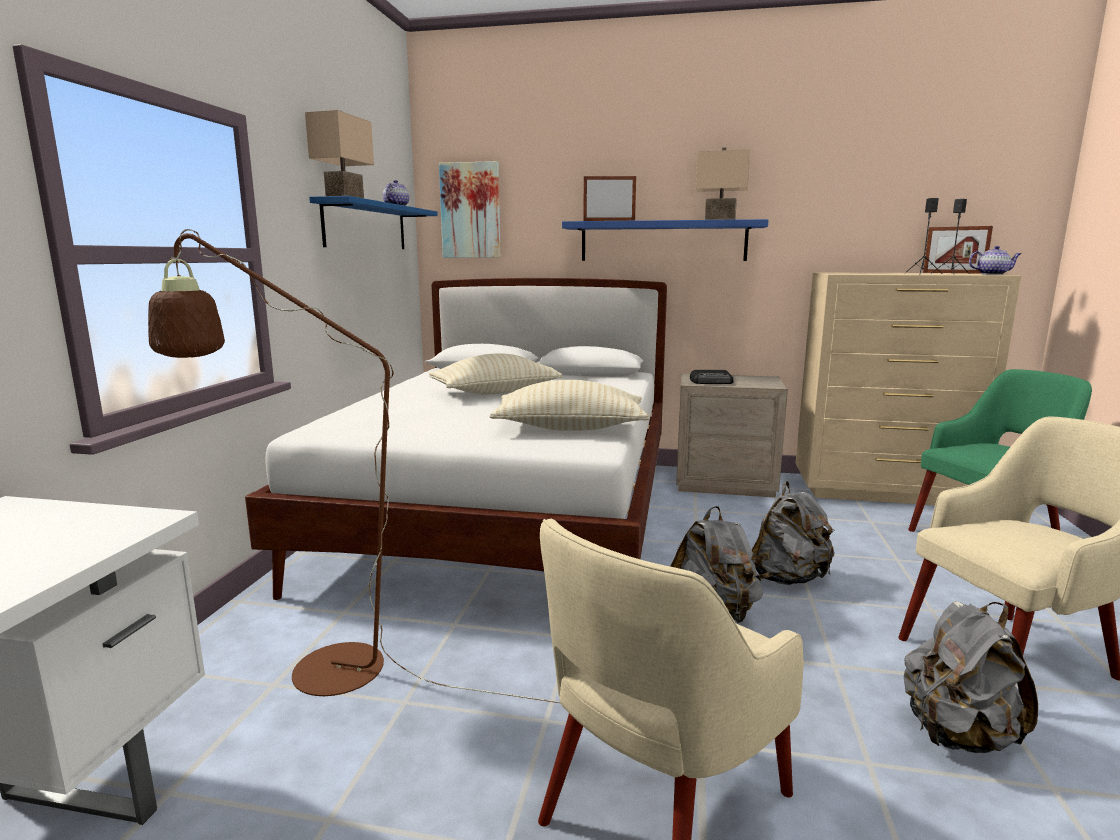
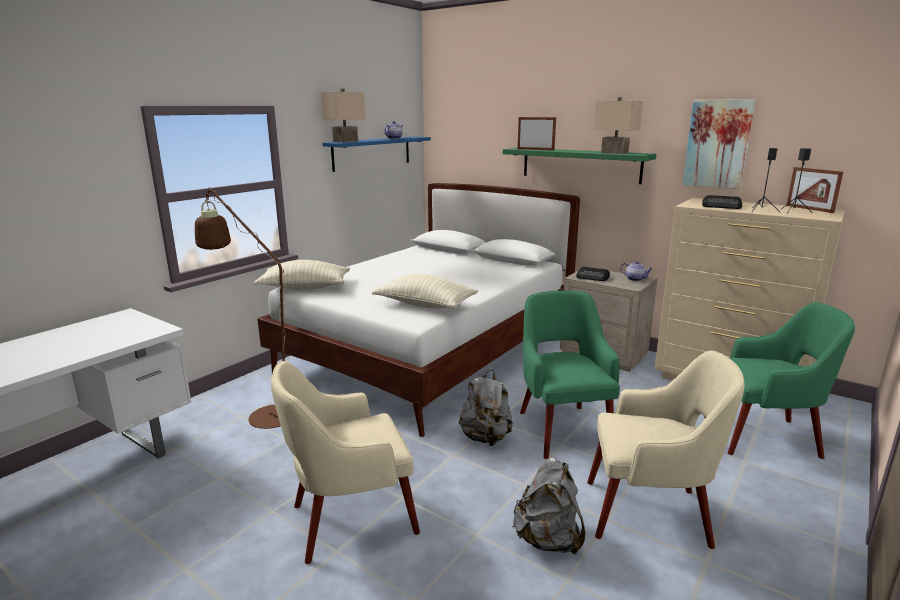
camera: 25 degrees right, 5 degrees up
(470, 211) = (455, 135): picture -> picture (717, 144)
(495, 392) = (424, 270): beige pillow -> beige pillow (305, 287)
(663, 241) = (580, 165): blue shelf -> green shelf
(788, 578) = (563, 428): grey backpack -> green armchair
(873, 273) = (722, 206): none -> radio
(992, 274) = (821, 217): teapot -> teapot (635, 279)

